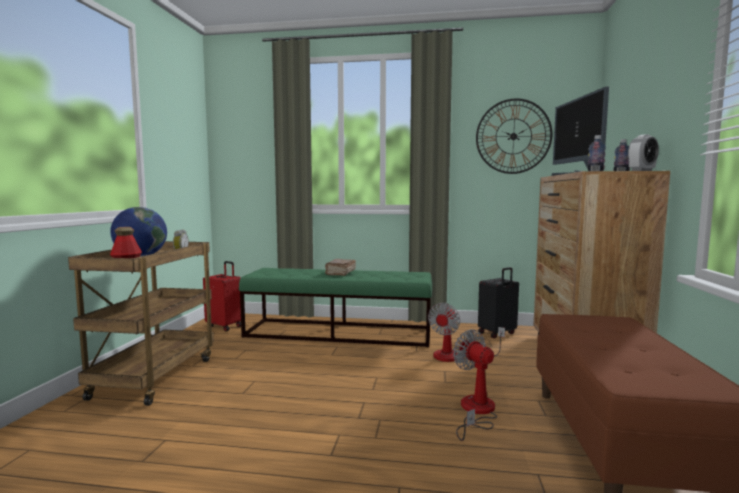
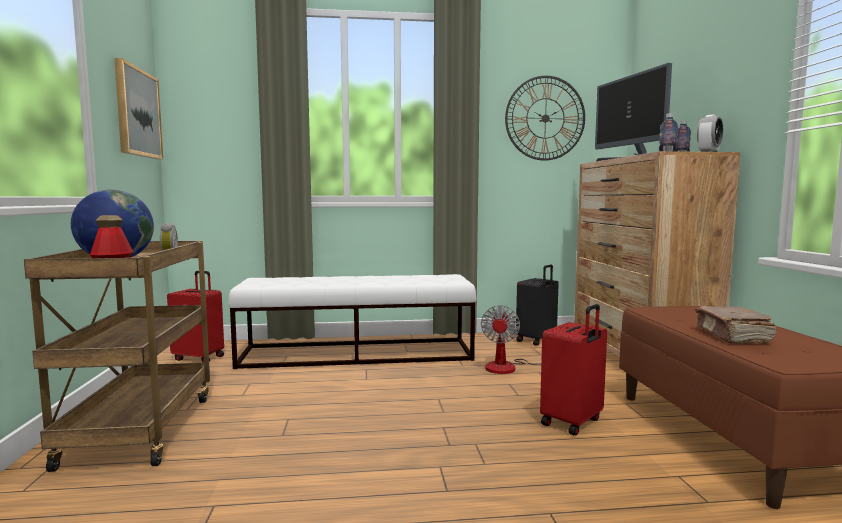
camera: 15 degrees left, 0 degrees up
(186, 145) = (137, 113): none -> picture
(339, 332) = (357, 353): green bench -> white bench
(340, 273) = (358, 279): brown book -> brown book (732, 336)
(476, 412) = (573, 422): fan -> red suitcase

